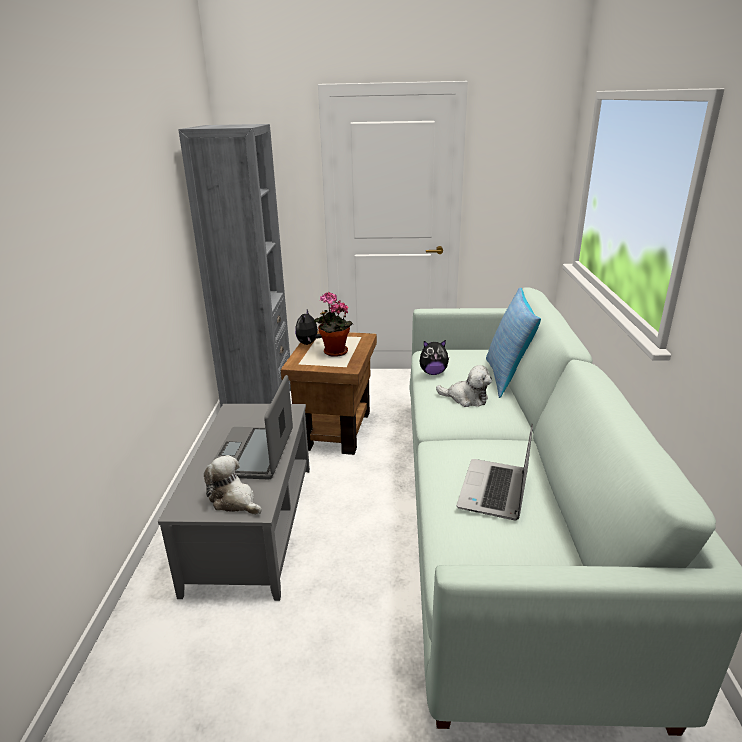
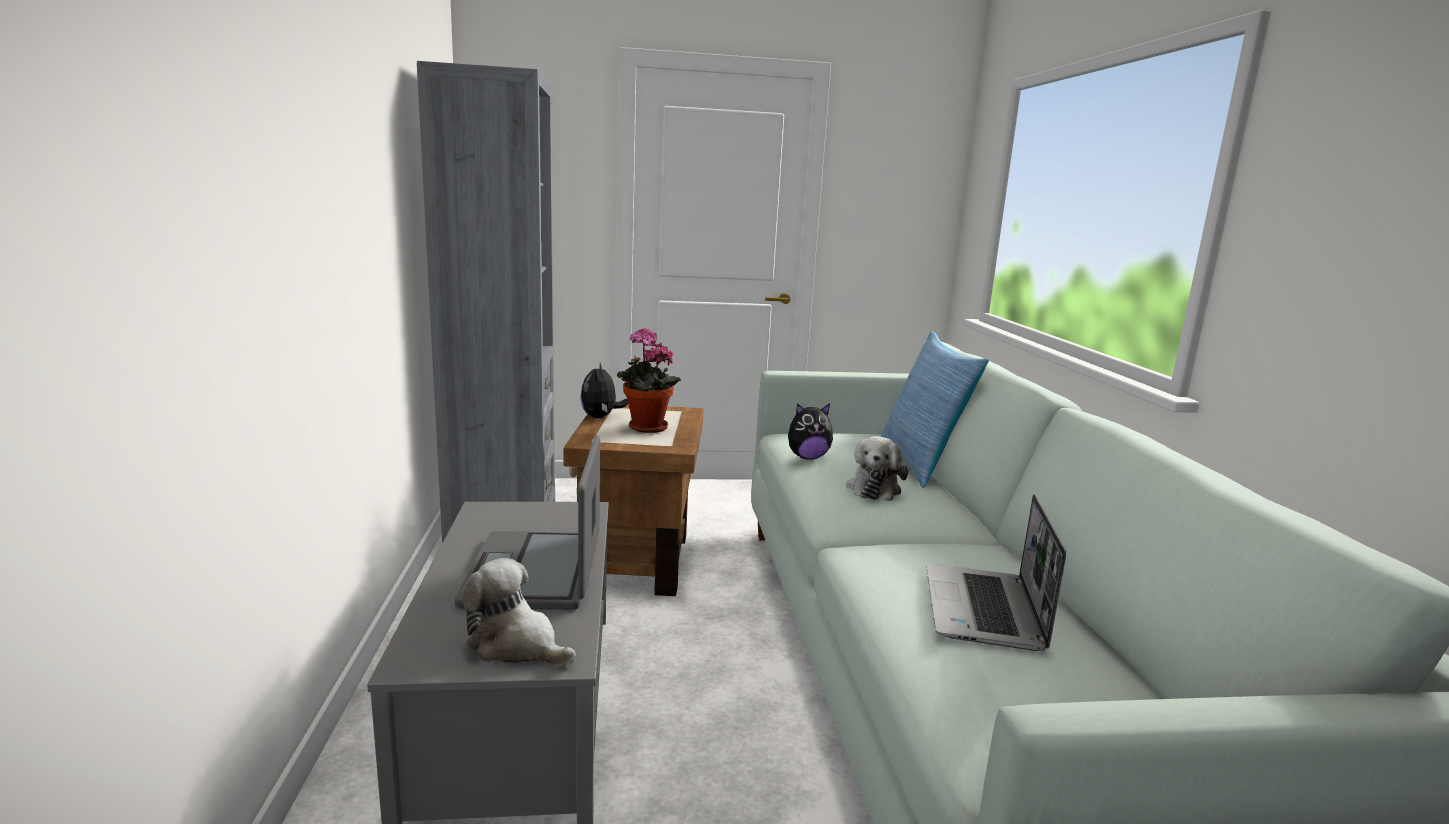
camera: 10 degrees left, 10 degrees down
(466, 398) = (874, 488): plush toy -> plush toy turned 90 degrees clockwise

